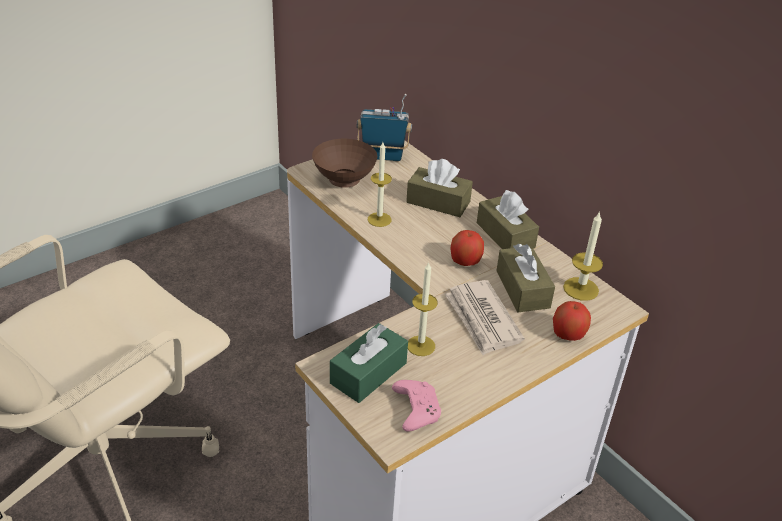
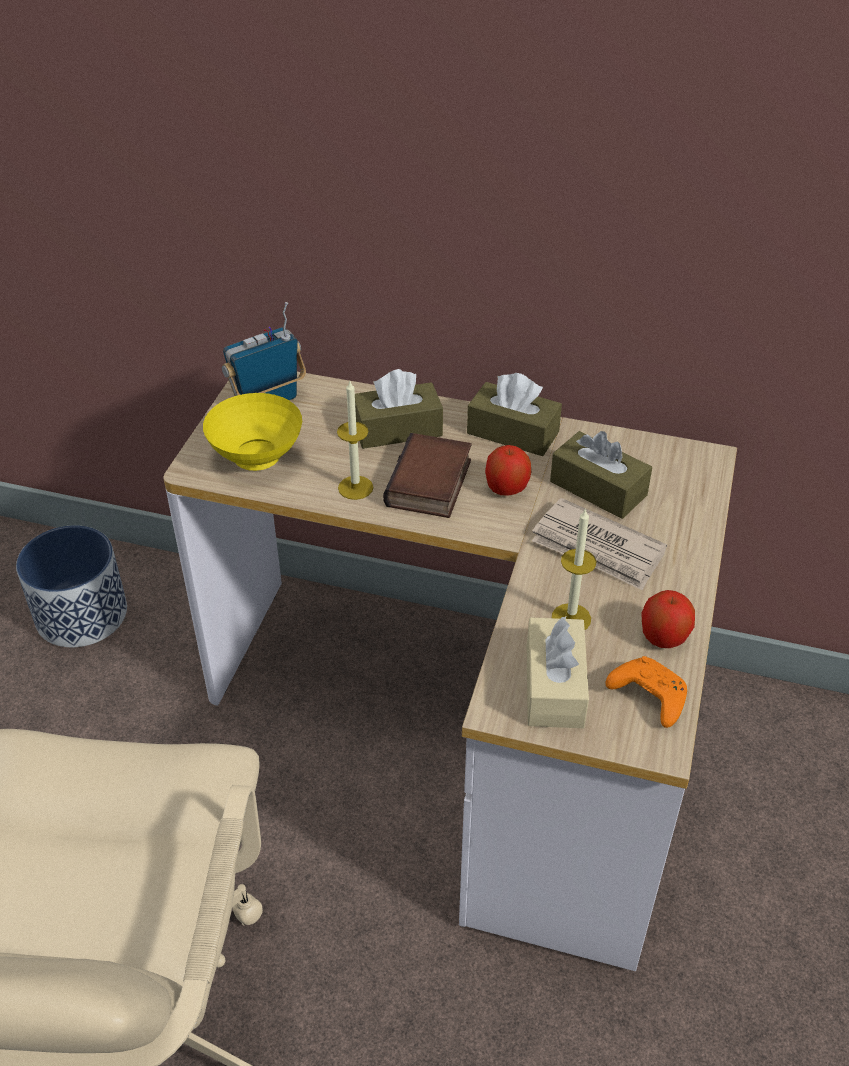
camera: 35 degrees left, 5 degrees up
(273, 257) = (82, 615): none -> planter
(343, 181) = (255, 459): brown bowl -> yellow bowl
(368, 373) = (554, 686): green tissue box -> beige tissue box
(415, 410) = (647, 697): pink game controller -> orange game controller
(423, 238) = (431, 484): none -> book
(567, 335) = (694, 516): apple -> apple (663, 637)
(581, 289) = (651, 455): candle -> none

